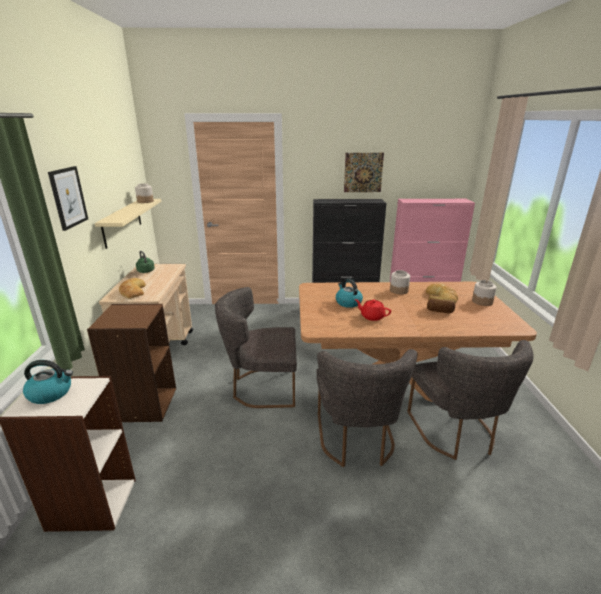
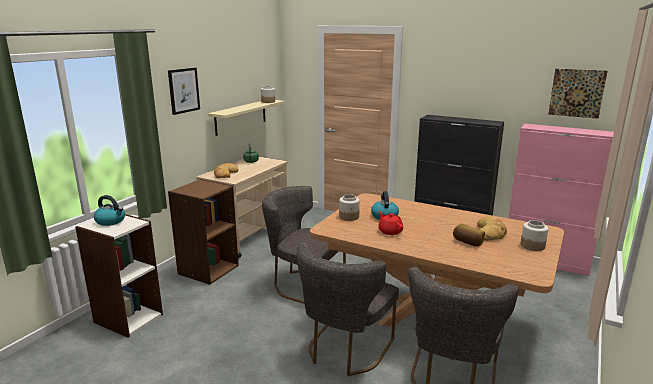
camera: 30 degrees right, 5 degrees down
(363, 172) = (485, 90): picture -> picture (576, 93)
(399, 290) = (451, 217): jar -> jar (349, 217)

